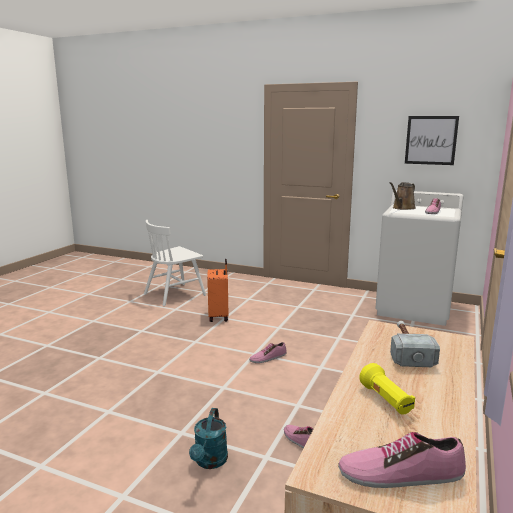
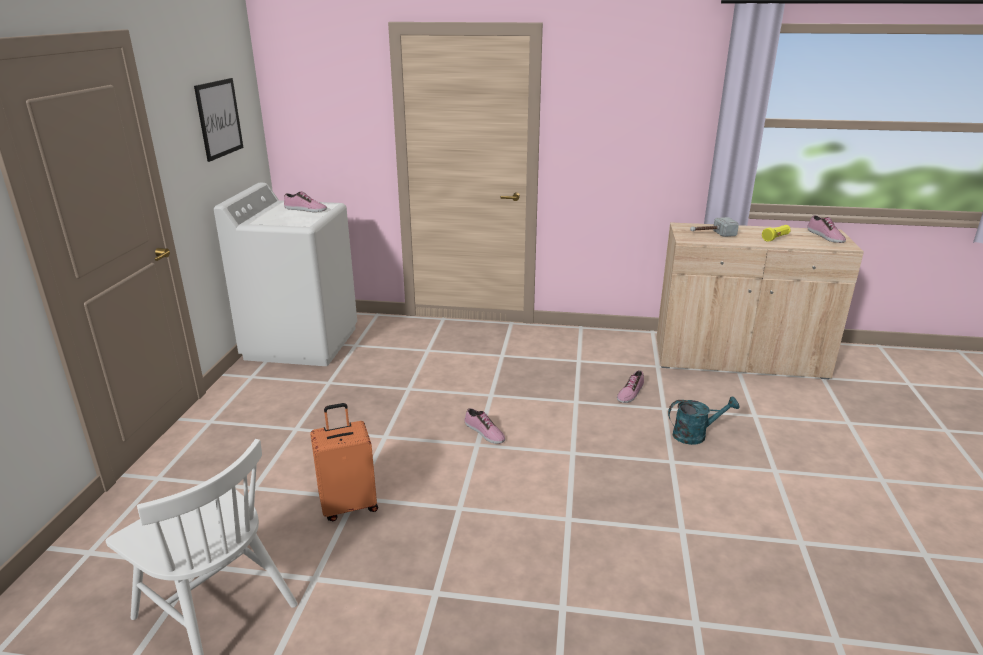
camera: 105 degrees left, 10 degrees up
(402, 208) = (277, 220): brown watering can -> none

